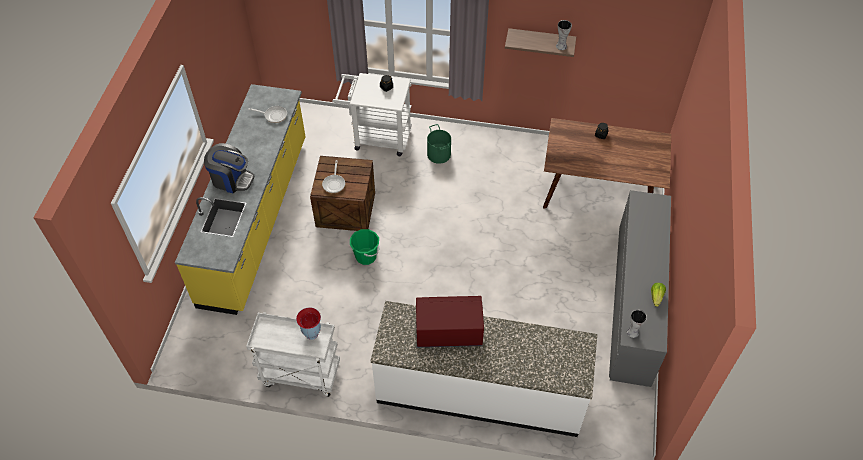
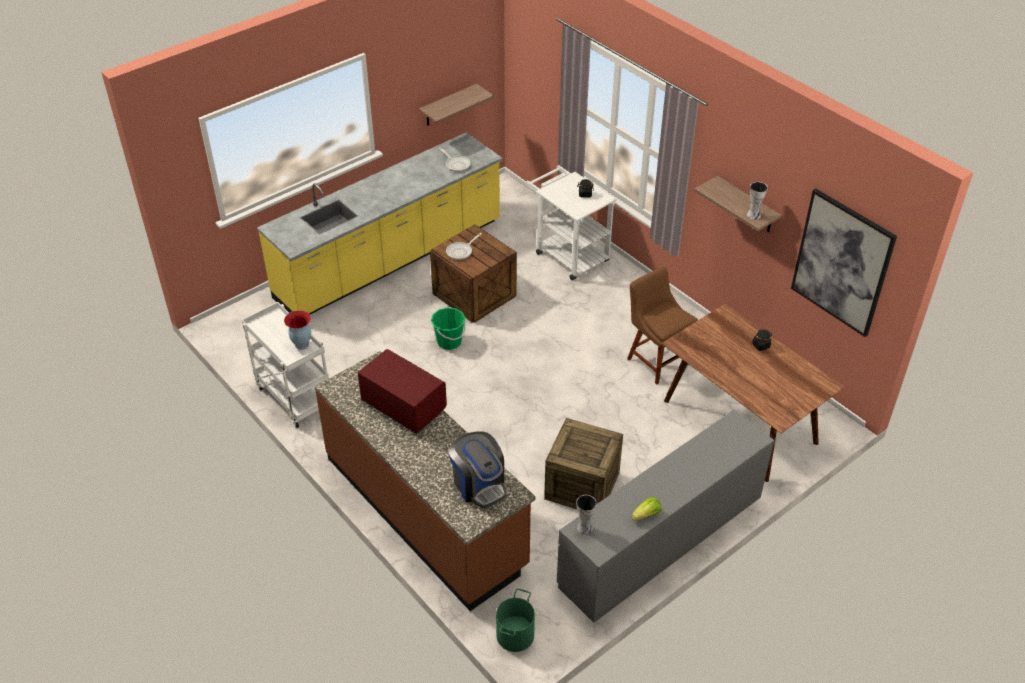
camera: 40 degrees right, 10 degrees down
(230, 70) = (448, 105): none -> shelf
(231, 179) = (367, 193): coffee machine -> coffee machine (479, 484)
(438, 154) = (610, 298): green bucket -> green bucket (514, 635)
(480, 391) = (425, 511): white counter -> brown counter
(510, 181) = (656, 359): none -> brown chair
(555, 301) = (582, 486): none -> crate
(637, 51) = (842, 262): none -> picture

